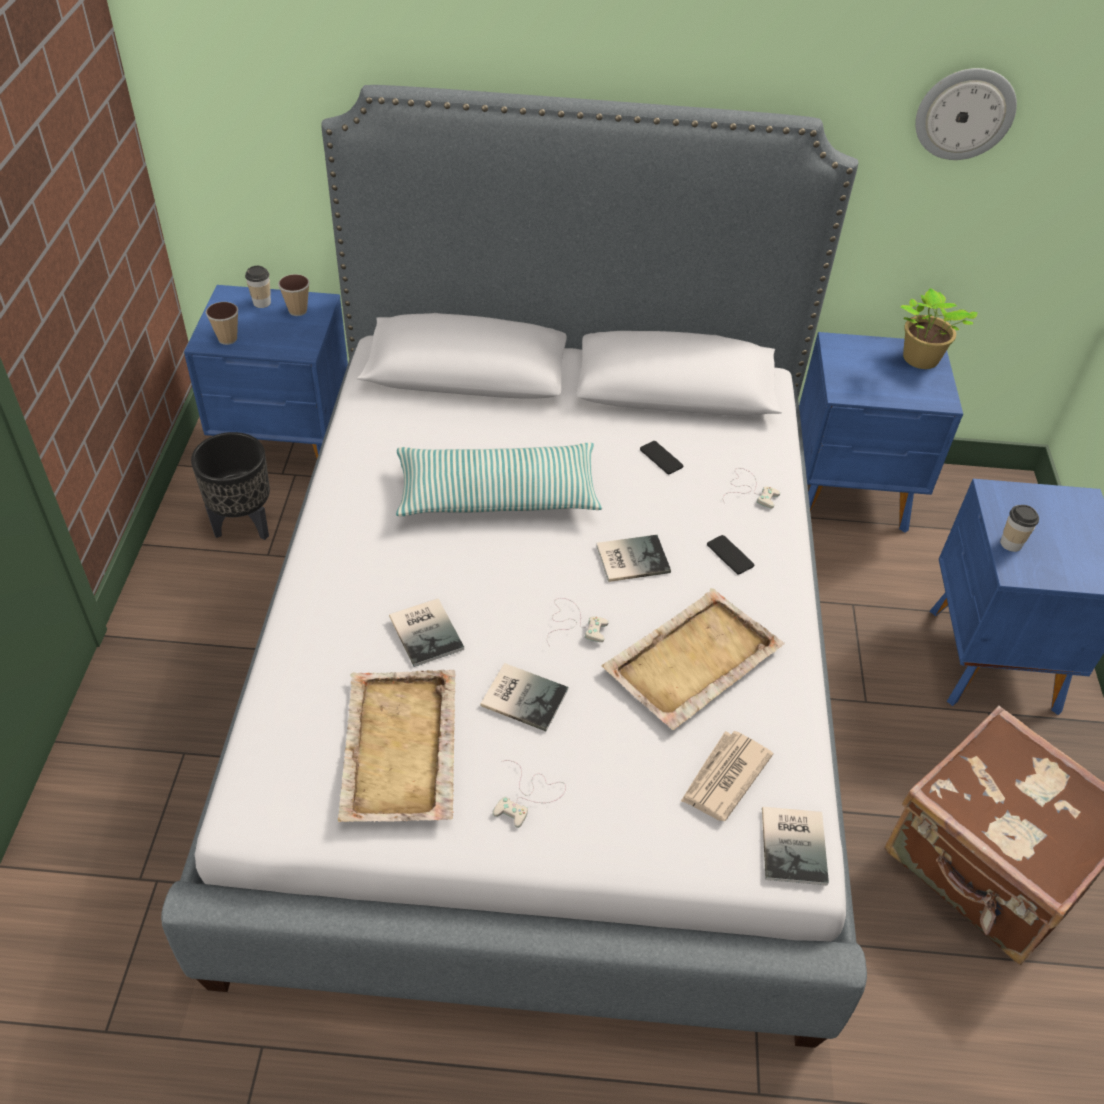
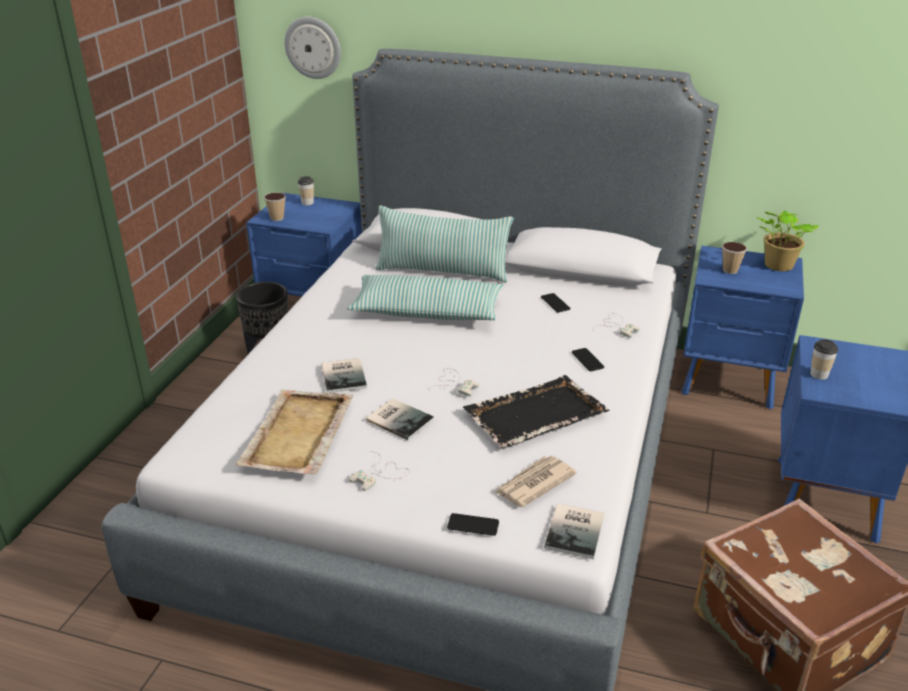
camera: 15 degrees right, 15 degrees down
(298, 311) = (329, 208): cup -> cup (730, 270)
(495, 416) = (442, 271): none -> pillow
(630, 558) = (510, 354): book -> none
(670, 859) = (473, 525): none -> phone
(691, 661) = (534, 415): beige tray -> black tray
(964, 113) = (799, 74): wall clock -> wall clock (313, 47)

